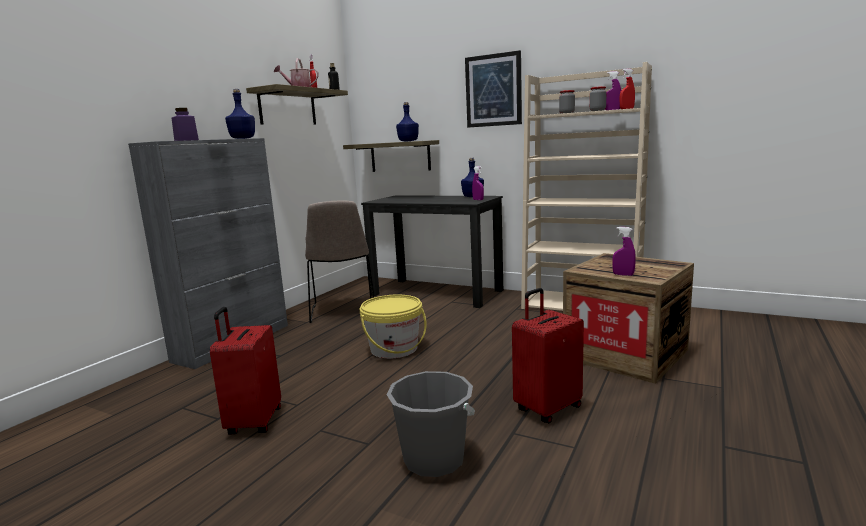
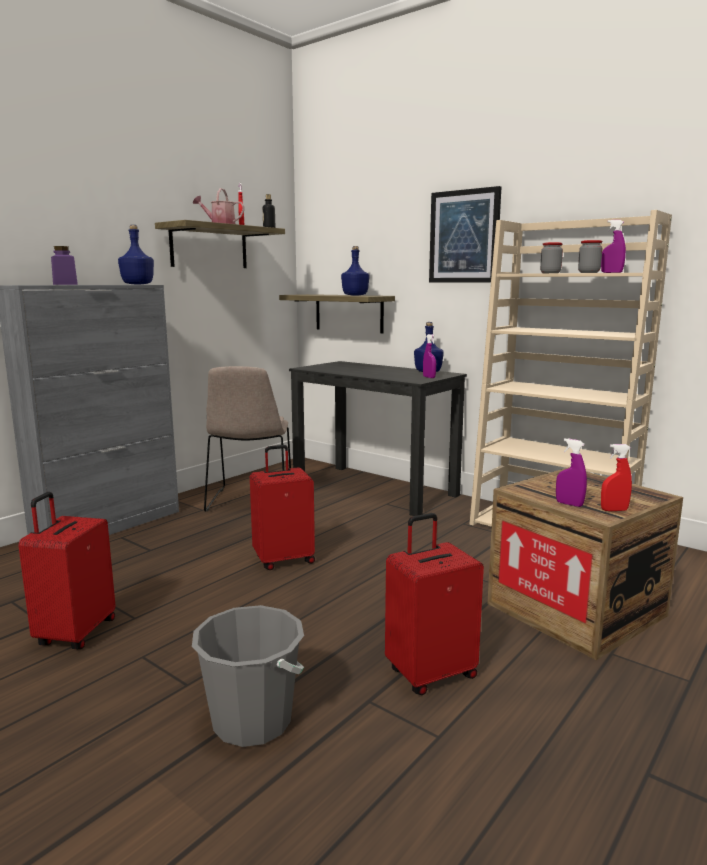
camera: 10 degrees right, 0 degrees up
(394, 349) = (284, 559): yellow bucket -> red suitcase
(626, 109) = (629, 272): red spray bottle -> red spray bottle (614, 510)

